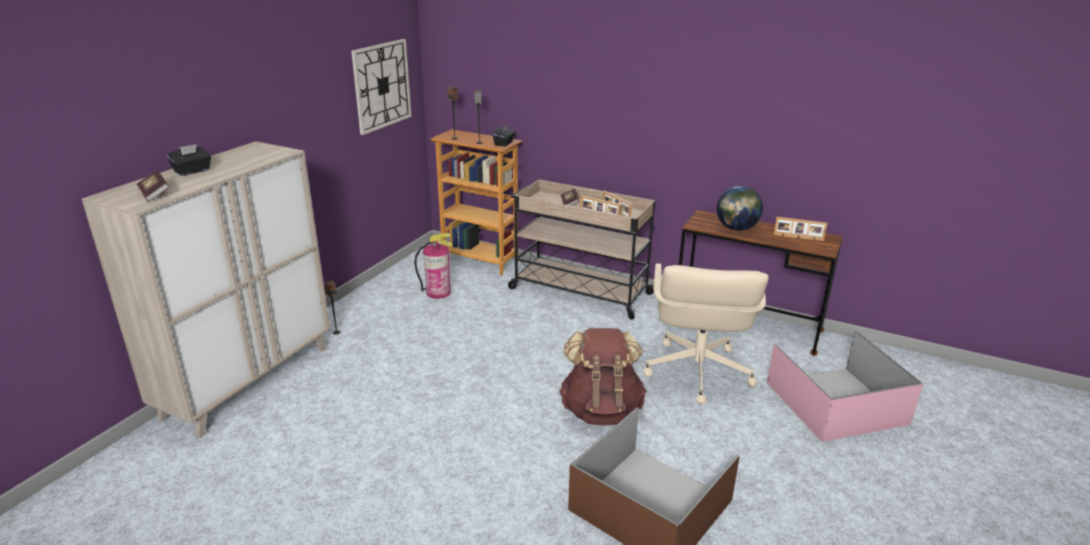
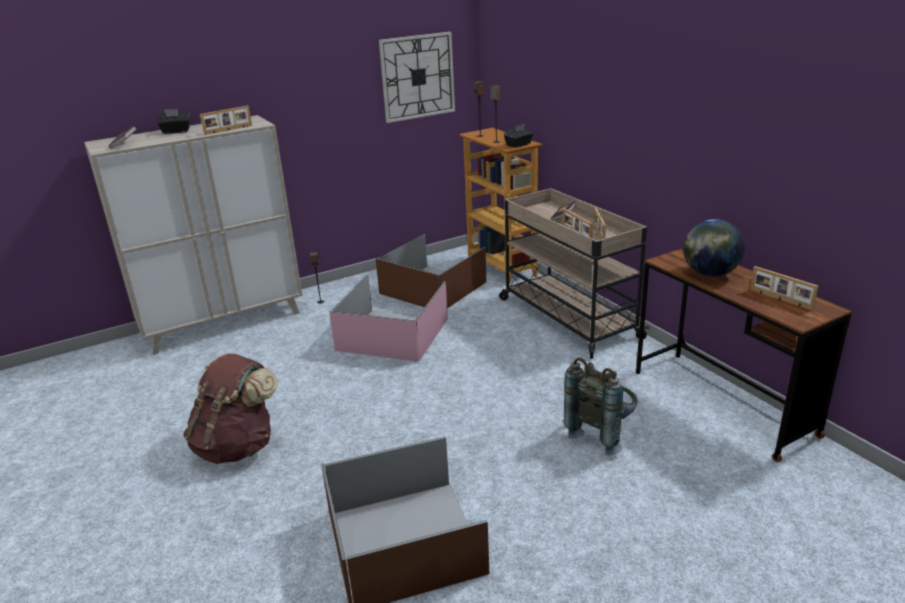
camera: 35 degrees right, 0 degrees up
(260, 162) = (228, 130): none -> picture frame
(438, 292) = (434, 288): fire extinguisher -> brown storage box
(601, 410) = (459, 436): brown backpack -> brown backpack (238, 446)
(696, 372) = (602, 433): beige office chair -> grey backpack
(836, 402) = (744, 525): pink storage box -> pink storage box (394, 334)

